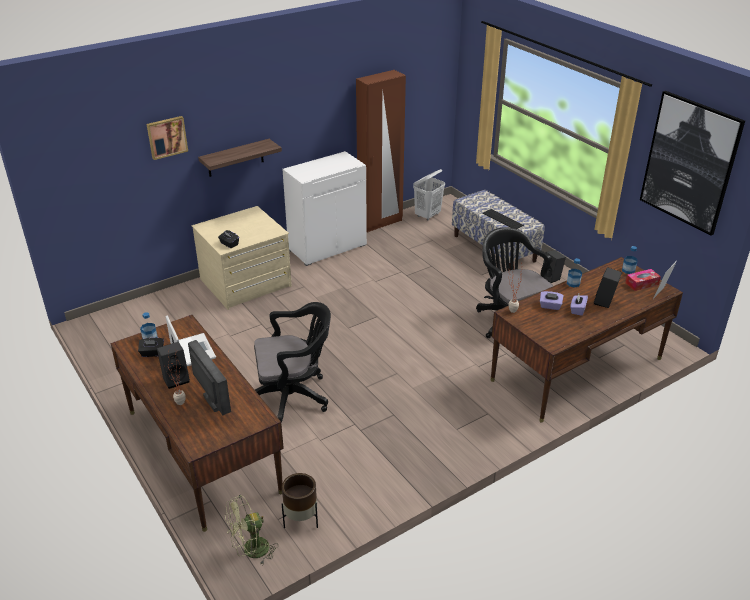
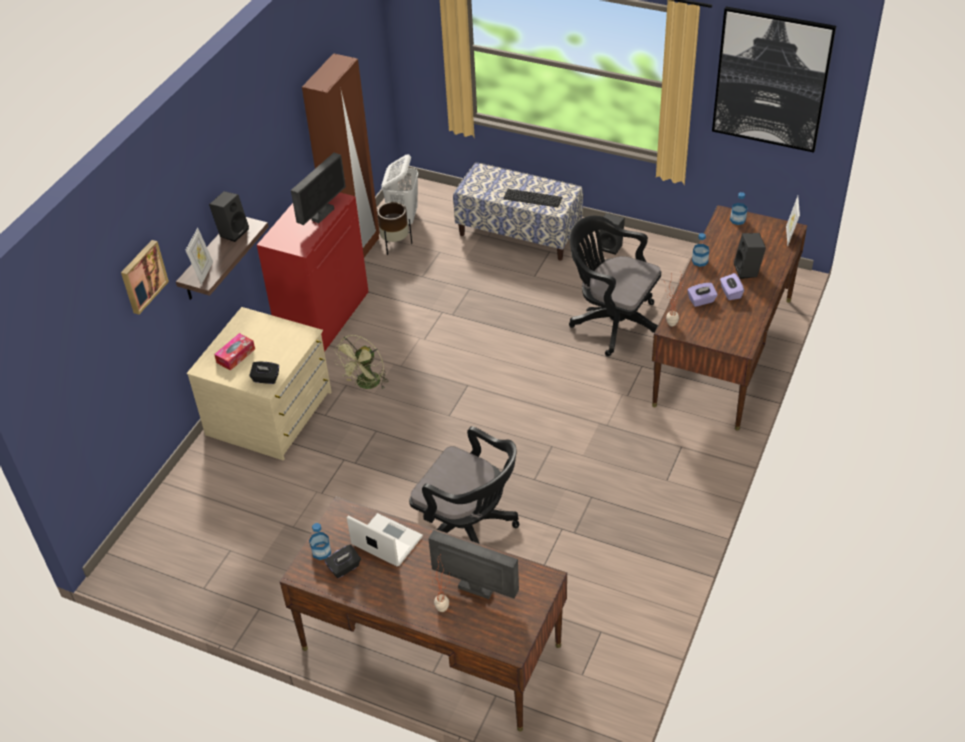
camera: 30 degrees left, 10 degrees up
(176, 379) = (406, 584): black speaker -> black speaker (232, 232)
(217, 157) = (203, 272): none -> picture frame
(251, 551) = (587, 722): green fan -> green fan (366, 385)
(293, 397) = (468, 531): black office chair -> black office chair turned 75 degrees clockwise
(301, 519) = (605, 662): brown planter -> brown planter (395, 245)
(327, 247) = (323, 317): white cabinet -> red cabinet
(336, 167) = (322, 214): none -> monitor
(642, 283) = (763, 231): tissue box -> tissue box (236, 356)

